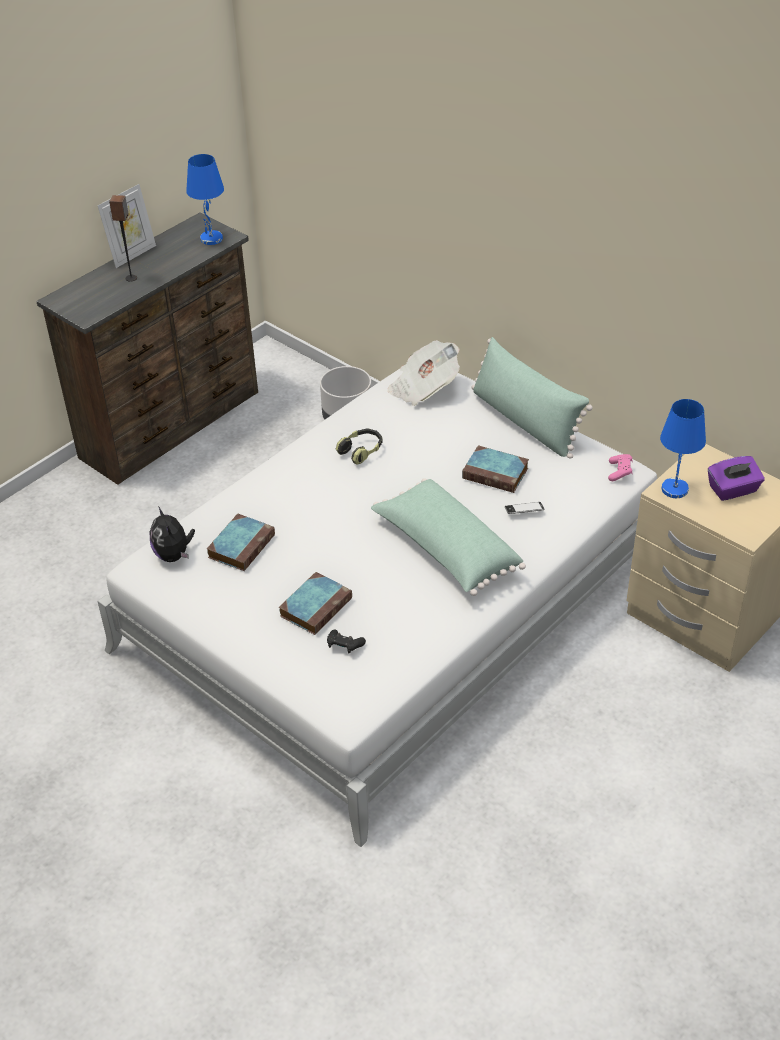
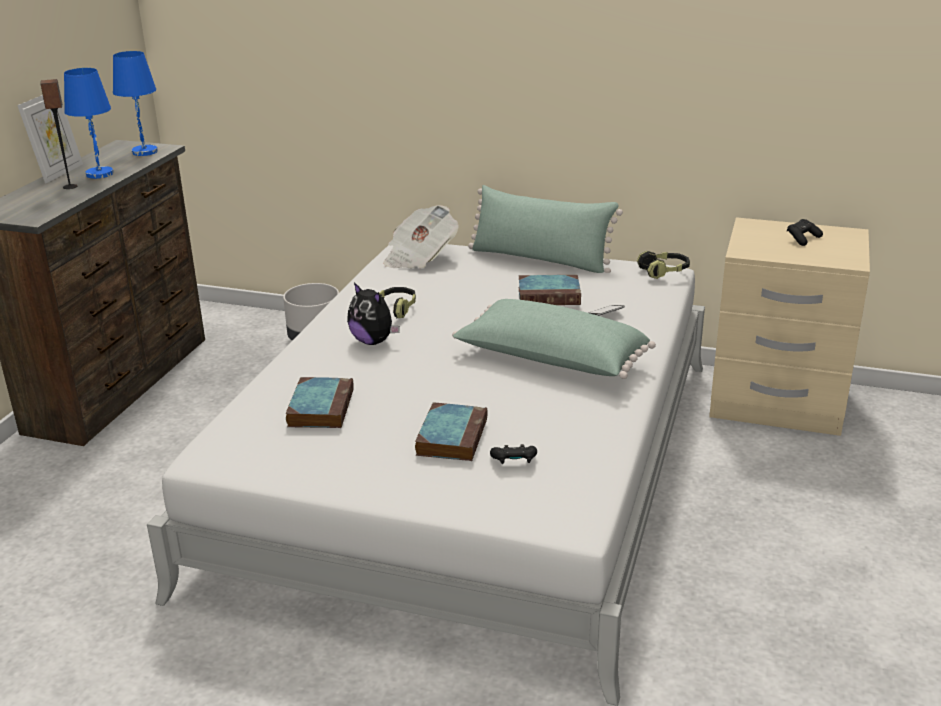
camera: 25 degrees left, 15 degrees down
(174, 555) = (241, 435): plush toy -> plush toy (373, 341)
(620, 472) = (664, 272): pink game controller -> headphones
(674, 488) = (751, 248): blue table lamp -> blue table lamp (99, 174)
(733, 490) = (802, 239): purple tissue box -> black game controller

